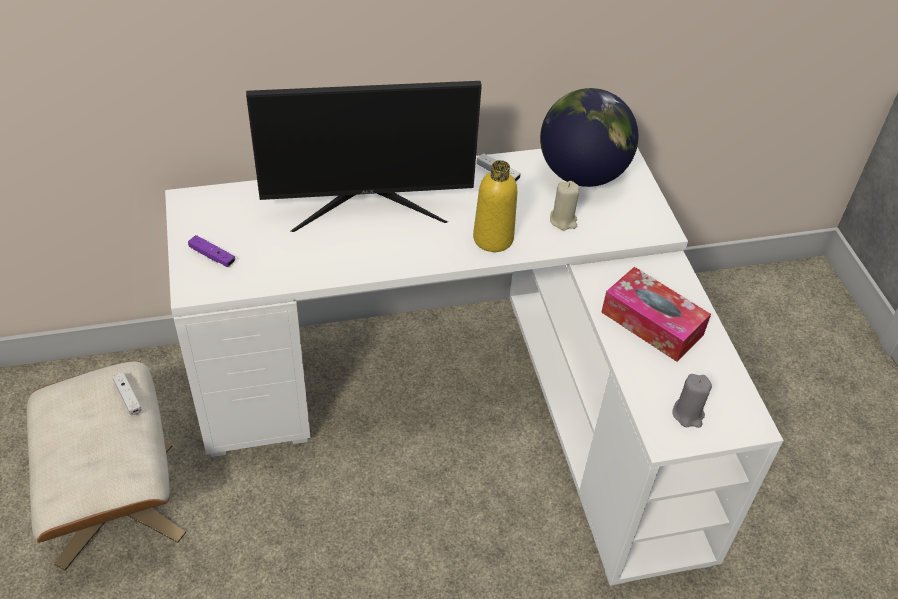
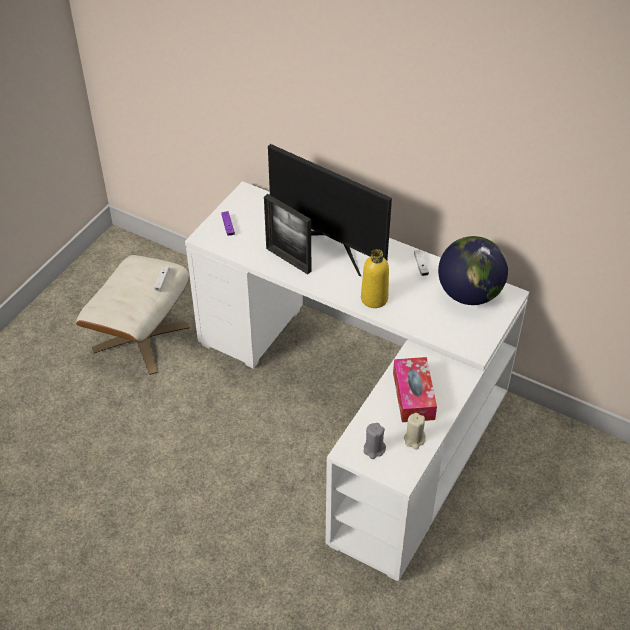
camera: 45 degrees right, 0 degrees up
(340, 252) = (288, 260): none -> picture frame
(563, 220) = (425, 312): beige candle -> beige candle (414, 439)

